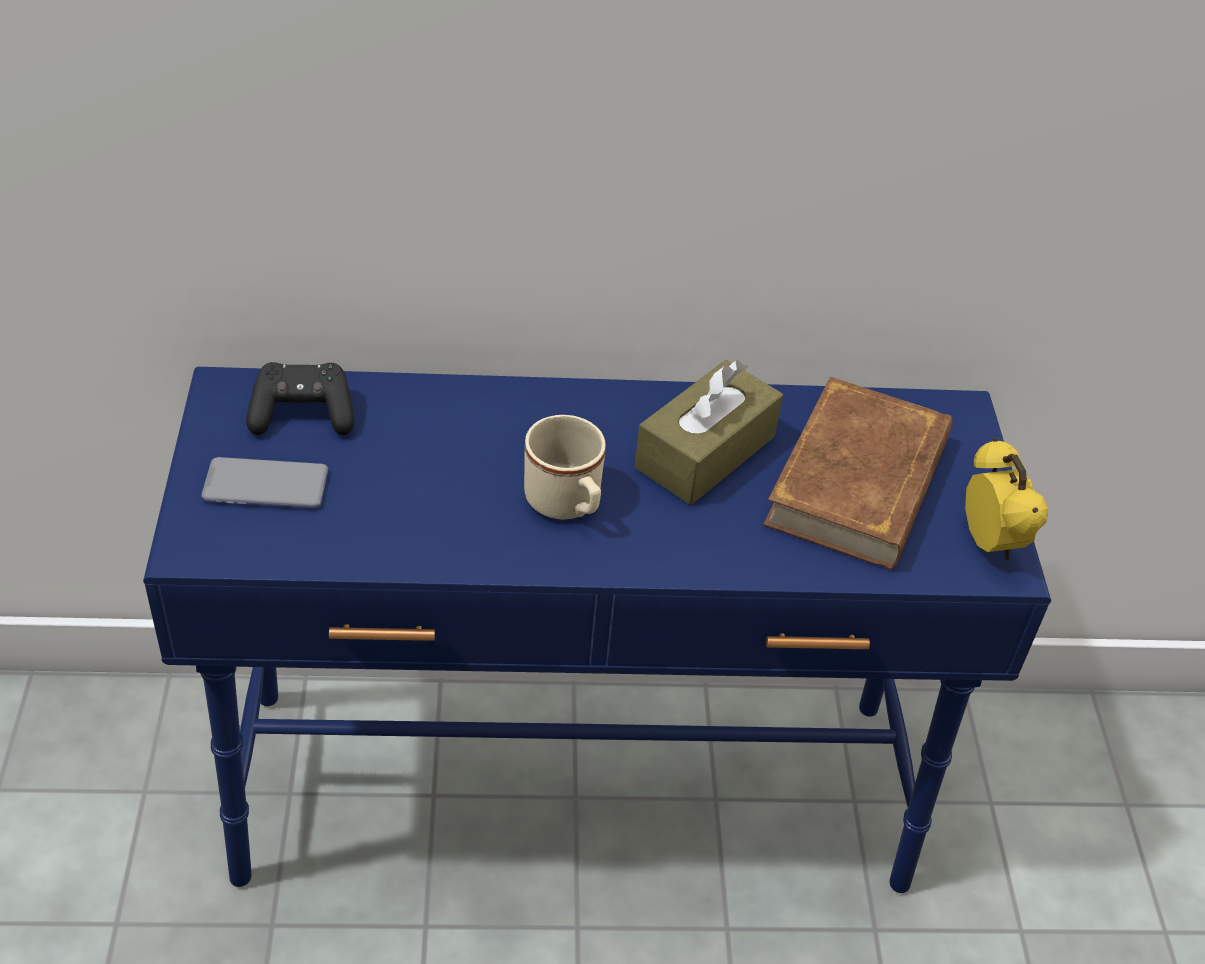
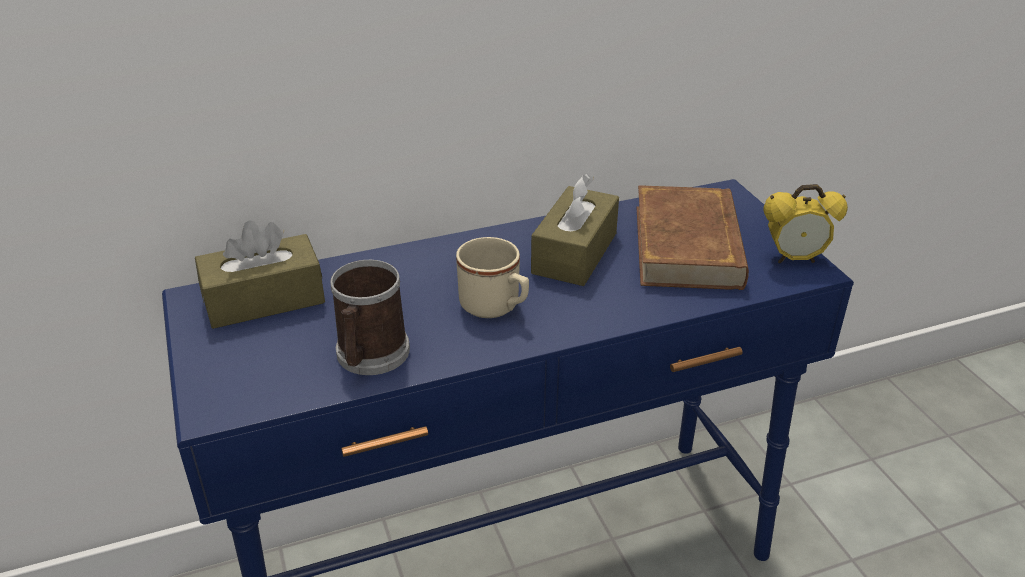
camera: 15 degrees left, 10 degrees down
(265, 485) = (255, 352): phone -> none
(303, 414) = (264, 299): black game controller -> brown tissue box
(390, 530) = (370, 357): none -> mug
(989, 543) = (794, 259): alarm clock -> alarm clock turned 120 degrees clockwise

